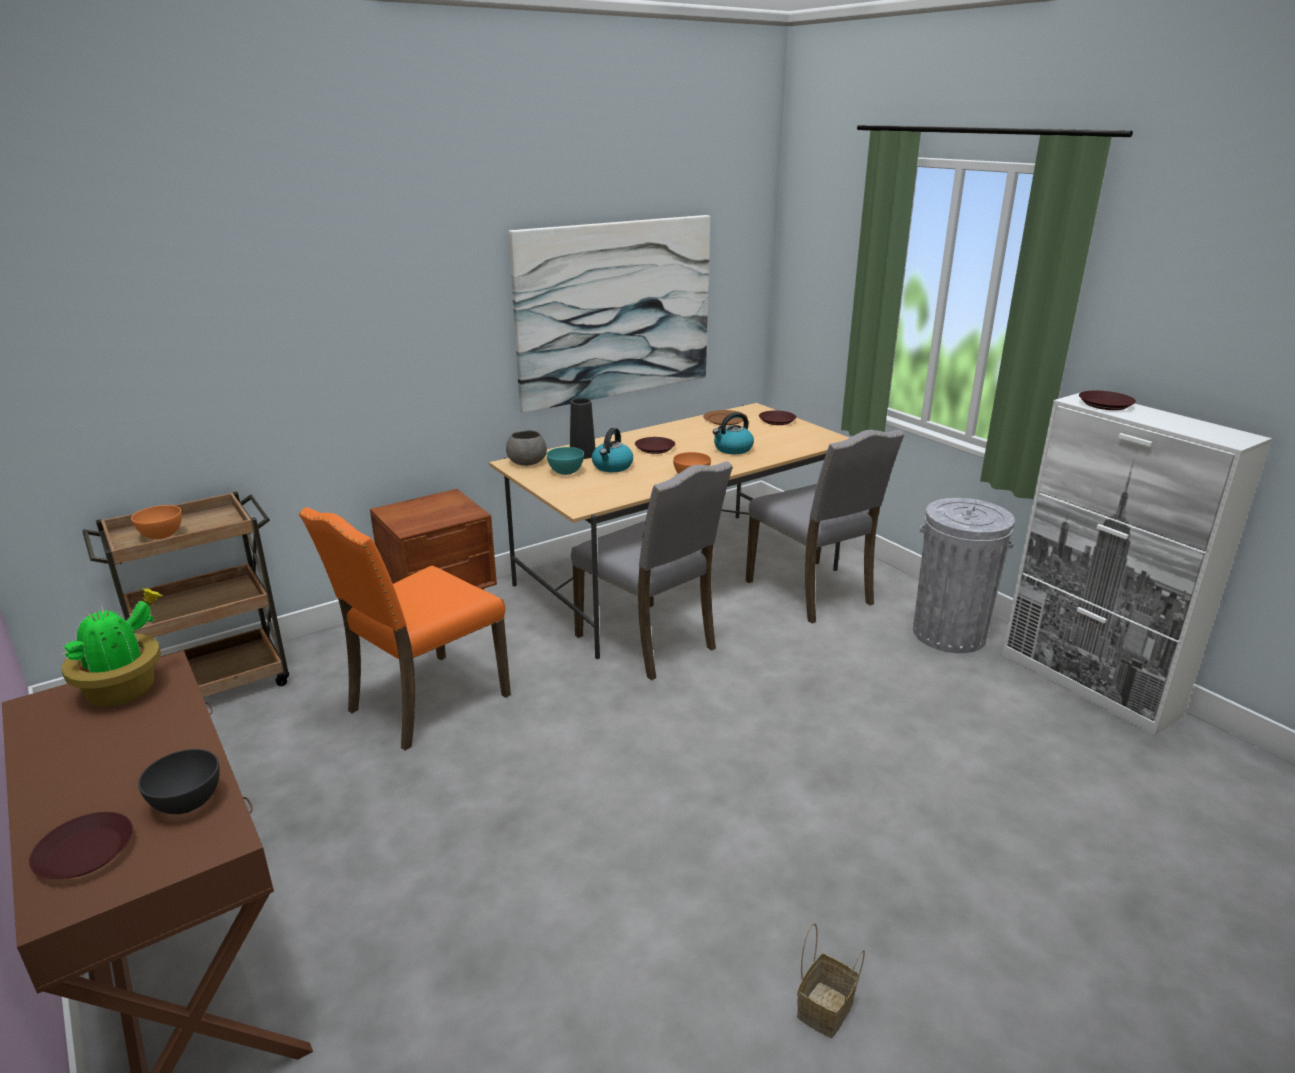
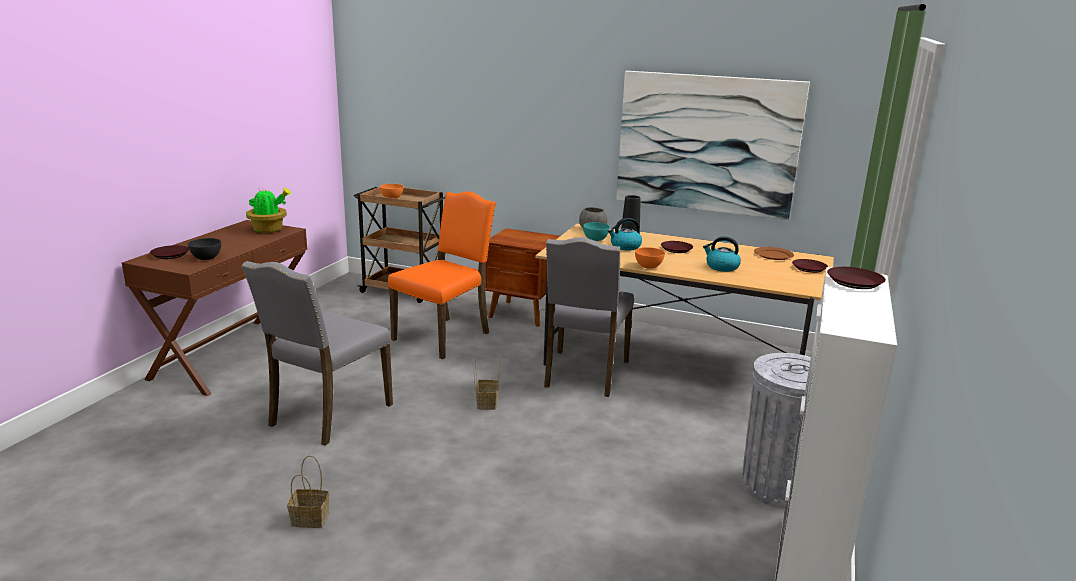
camera: 55 degrees right, 5 degrees down
(424, 703) = (444, 336): orange chair -> orange chair turned 120 degrees clockwise
(648, 737) = (486, 402): none -> basket
(813, 592) = (740, 413): grey chair -> grey chair (327, 415)

